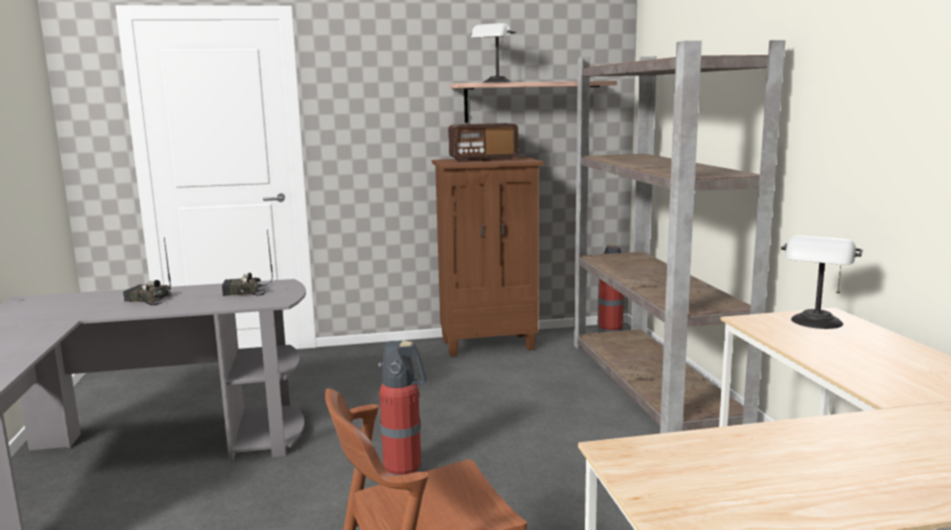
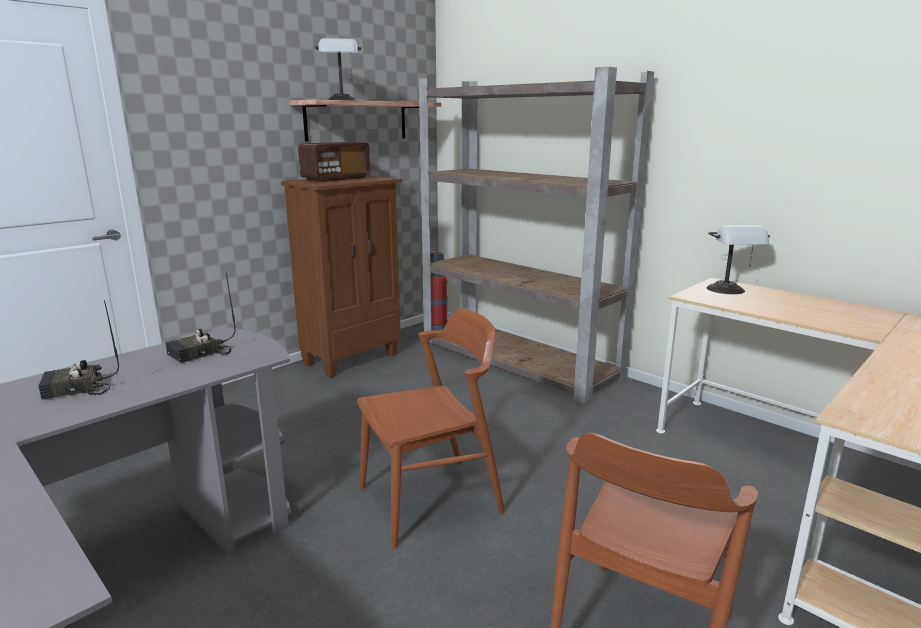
camera: 35 degrees left, 5 degrees up
(404, 473) = (431, 499): fire extinguisher -> brown chair

